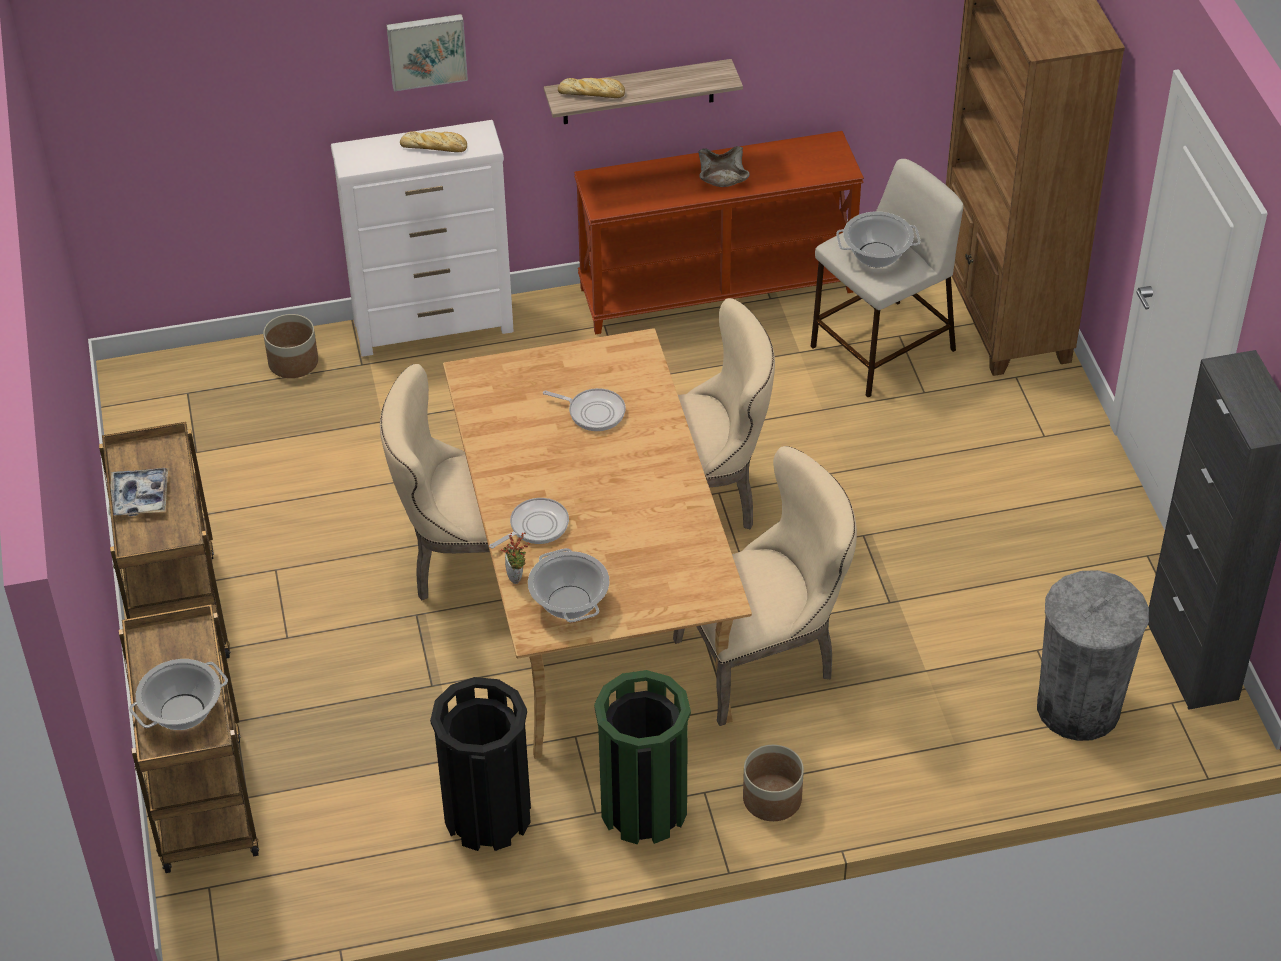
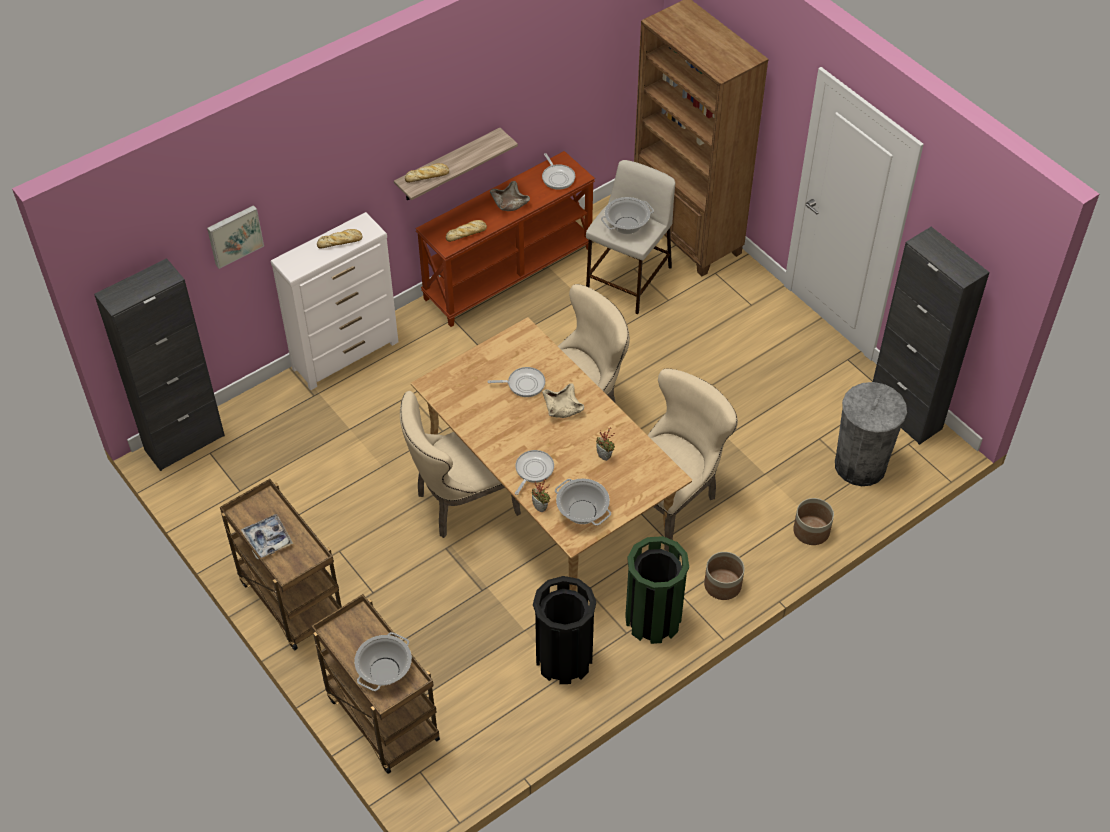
camera: 25 degrees left, 5 degrees up
(164, 370) = (184, 443): none -> black cabinet
(293, 362) = (268, 408): planter -> planter (811, 530)
(426, 50) = (323, 181): picture -> picture (234, 235)
(628, 459) = (563, 407): none -> beige bowl
(639, 198) = (467, 233): none -> bread
(647, 541) = (605, 456): none -> potted plant
(811, 162) = (557, 177): none -> frying pan

